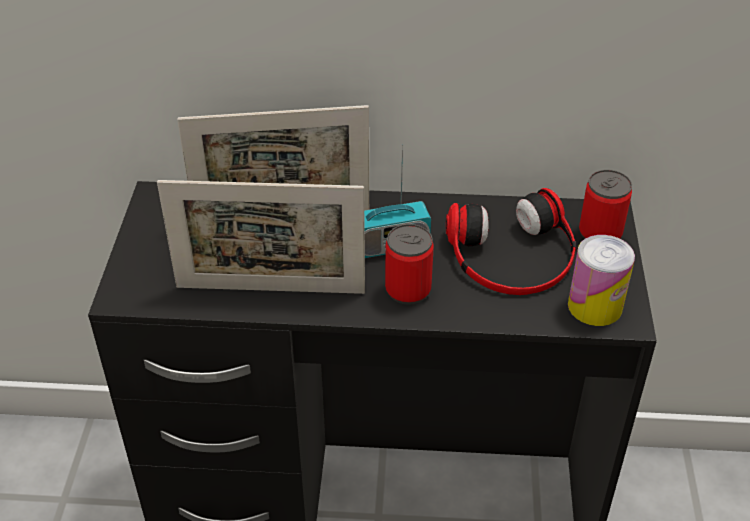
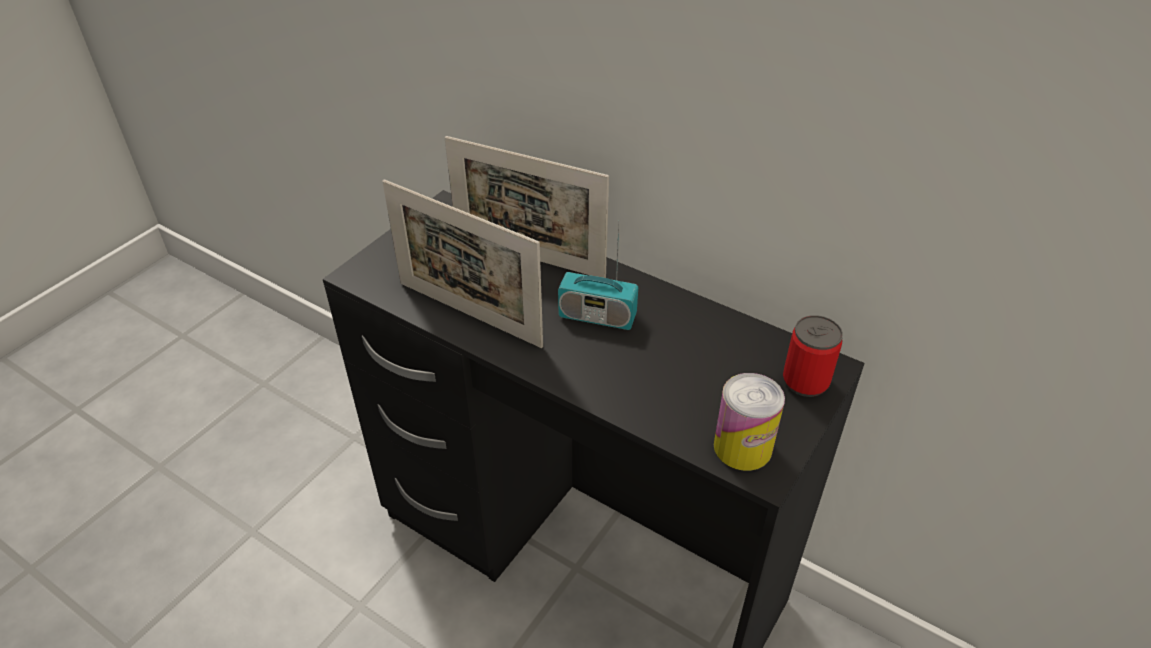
camera: 30 degrees right, 0 degrees up
(408, 290) = (581, 360): can -> none
(513, 255) = (701, 368): headphones -> none

